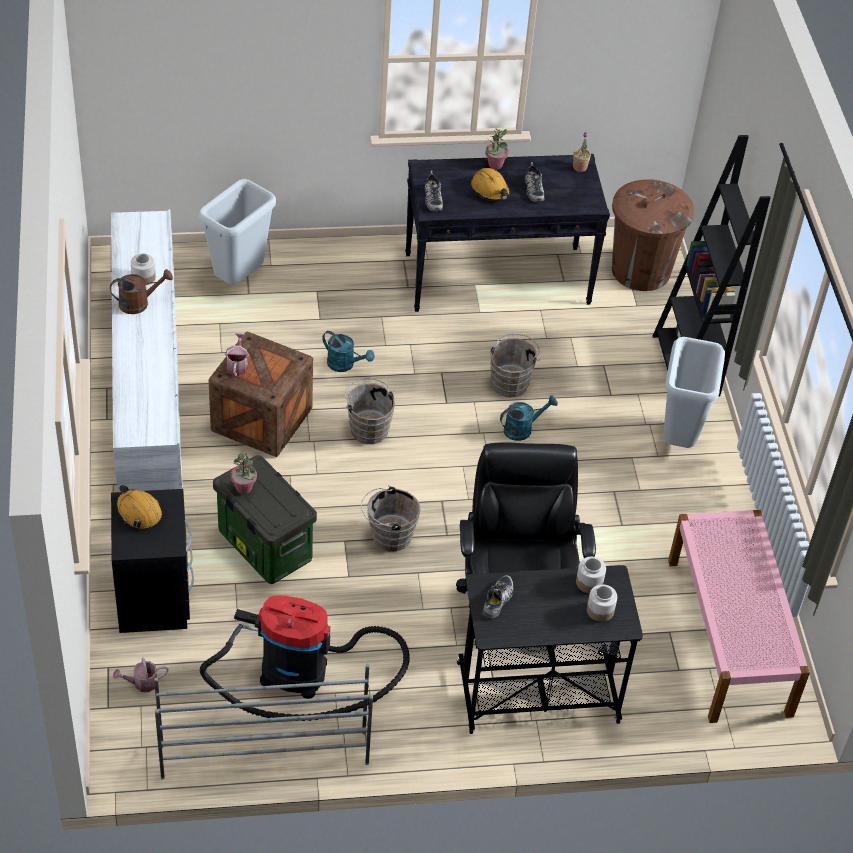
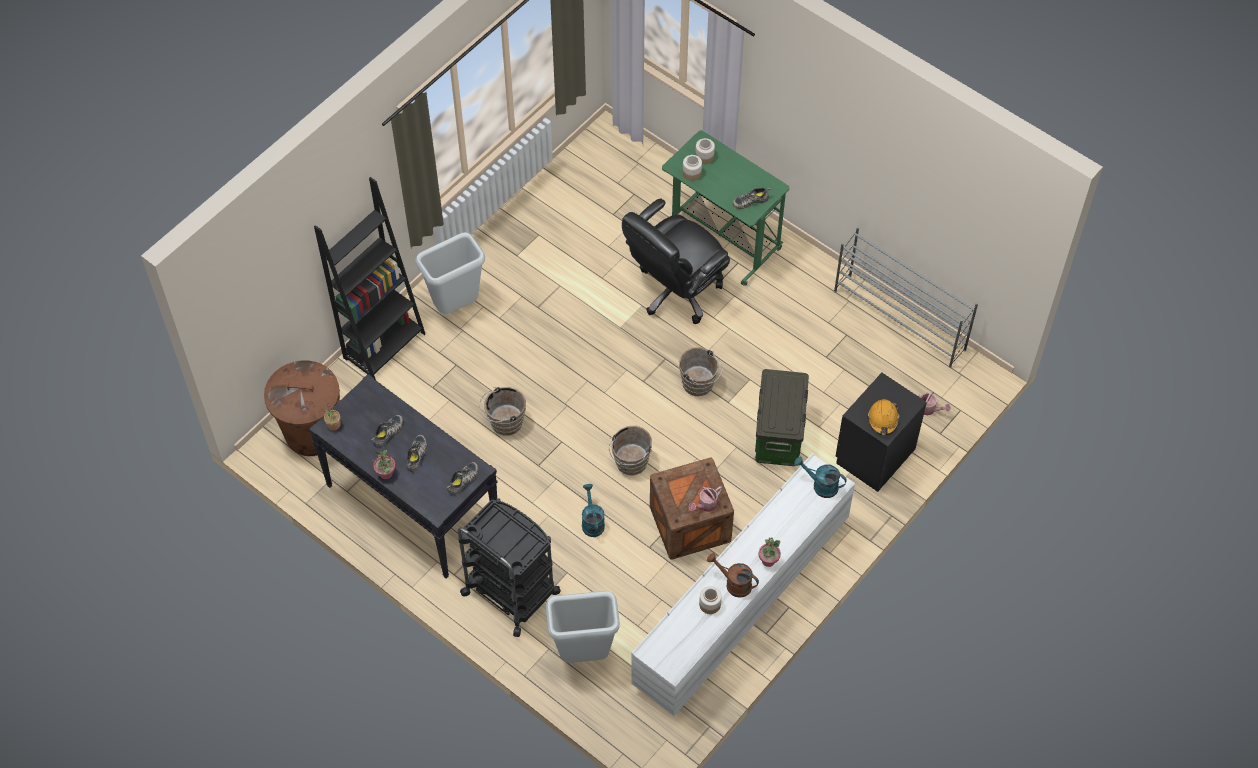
camera: 130 degrees left, 10 degrees up
(244, 488) = (789, 417): potted plant -> potted plant (768, 560)
(302, 673) = (835, 346): vacuum cleaner -> none
(345, 278) = (511, 592): none -> black cart
(490, 190) = (417, 455): orange hard hat -> shoe
(523, 429) = (538, 386): turquoise watering can -> turquoise watering can (820, 485)
(537, 693) = (721, 239): black desk -> green desk
(729, 636) = (585, 188): pink bench -> none

